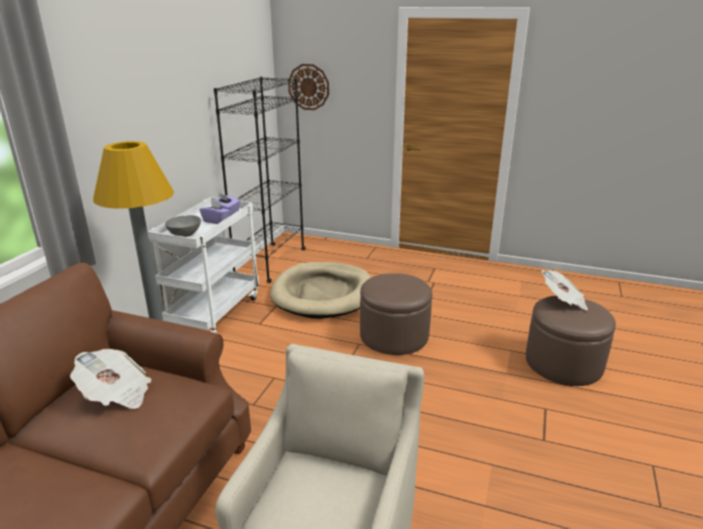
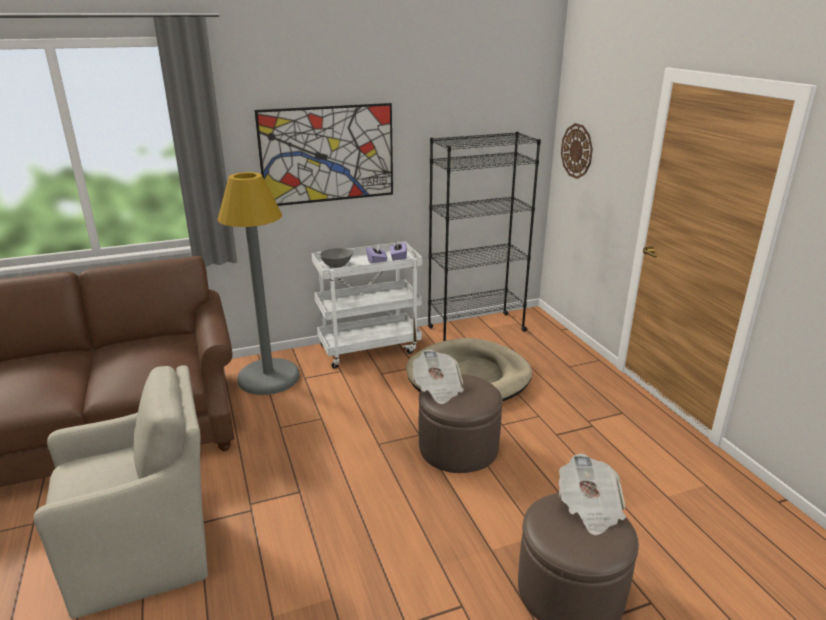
camera: 50 degrees right, 0 degrees up
(116, 394) = (144, 352): newspaper -> newspaper (437, 388)
(142, 117) = (328, 154): none -> picture

